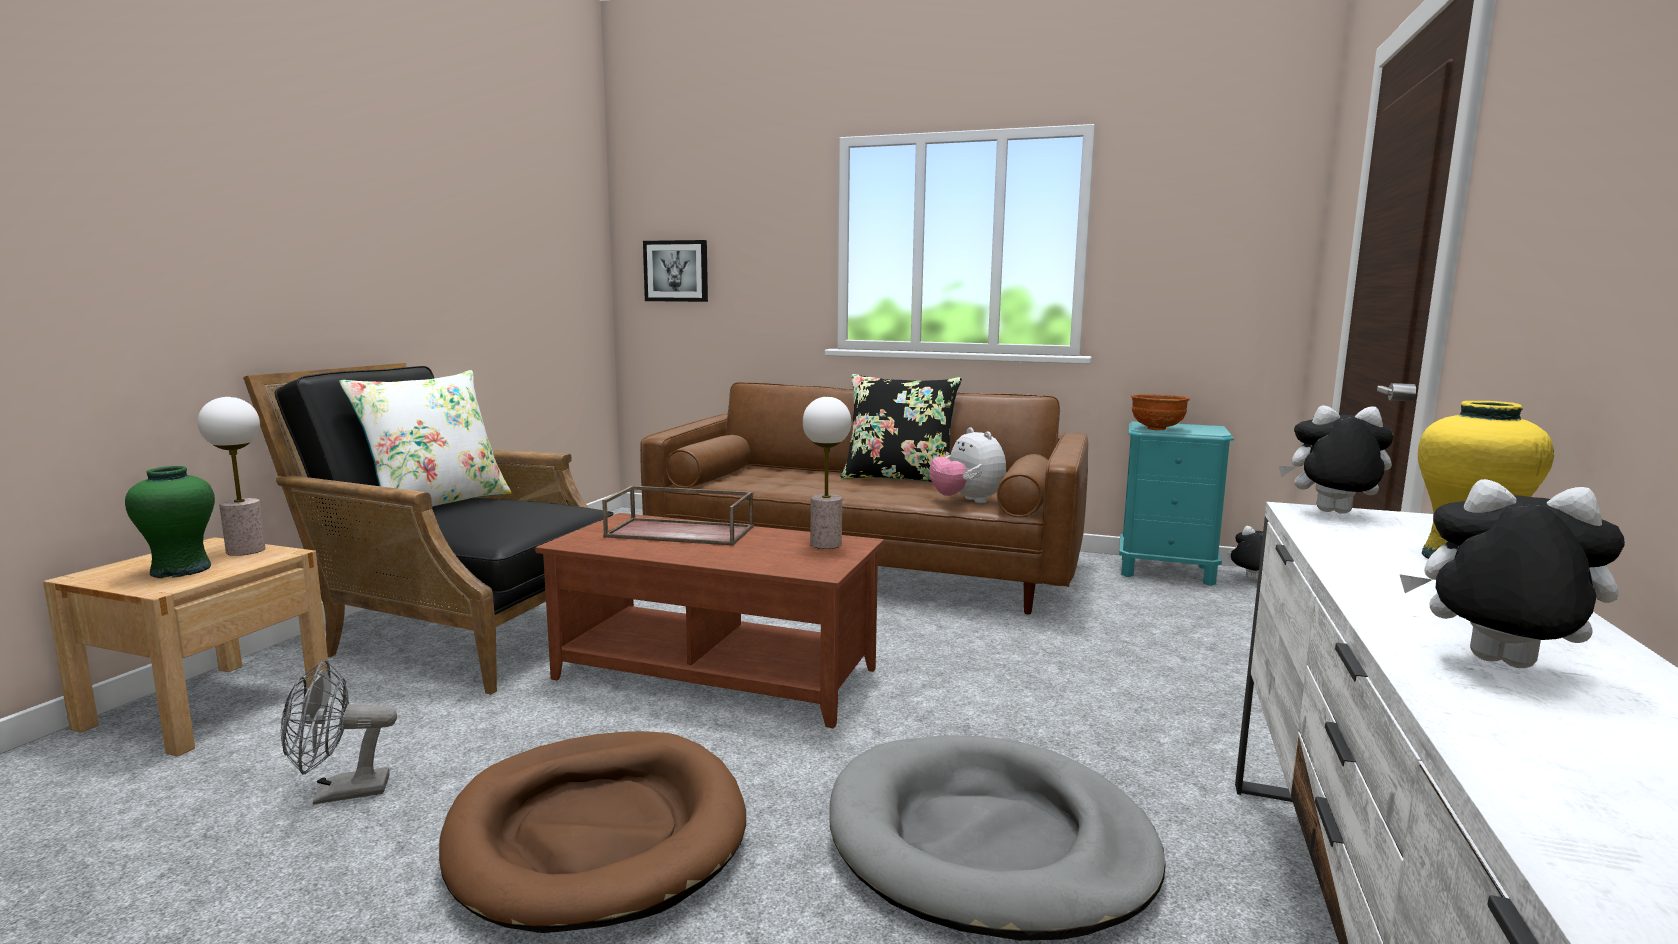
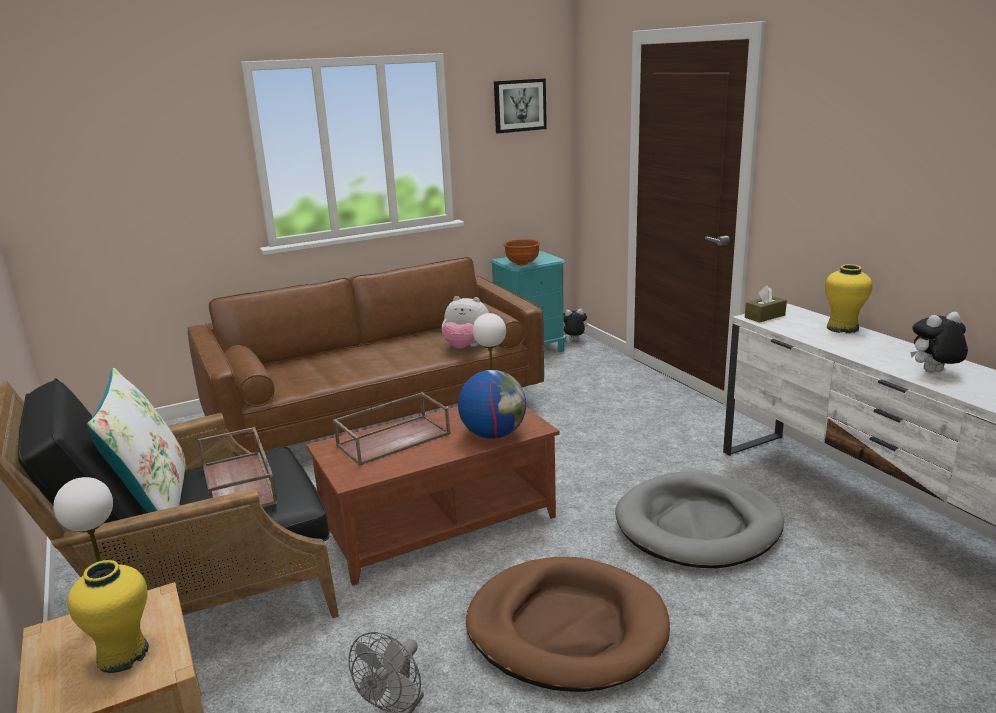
camera: 45 degrees left, 10 degrees up
(181, 570) = (123, 654): green vase -> yellow vase
(497, 513) = (240, 484): none -> brown tray
(676, 271) = (81, 198): picture -> picture (519, 105)
(765, 560) = (493, 434): none -> globe
(899, 478) = (384, 342): black pillow -> none
(1331, 513) = (764, 316): plush toy -> brown tissue box

